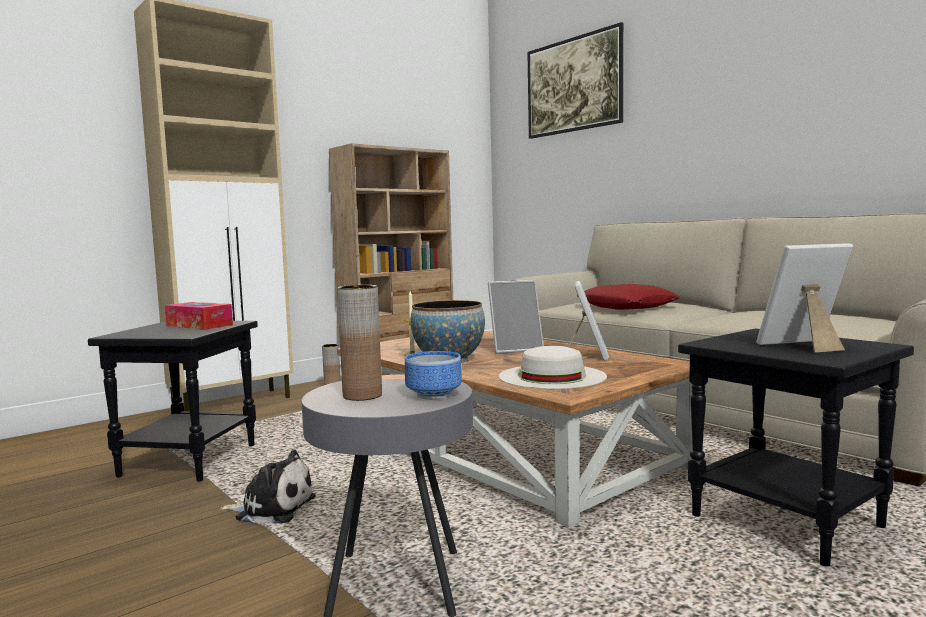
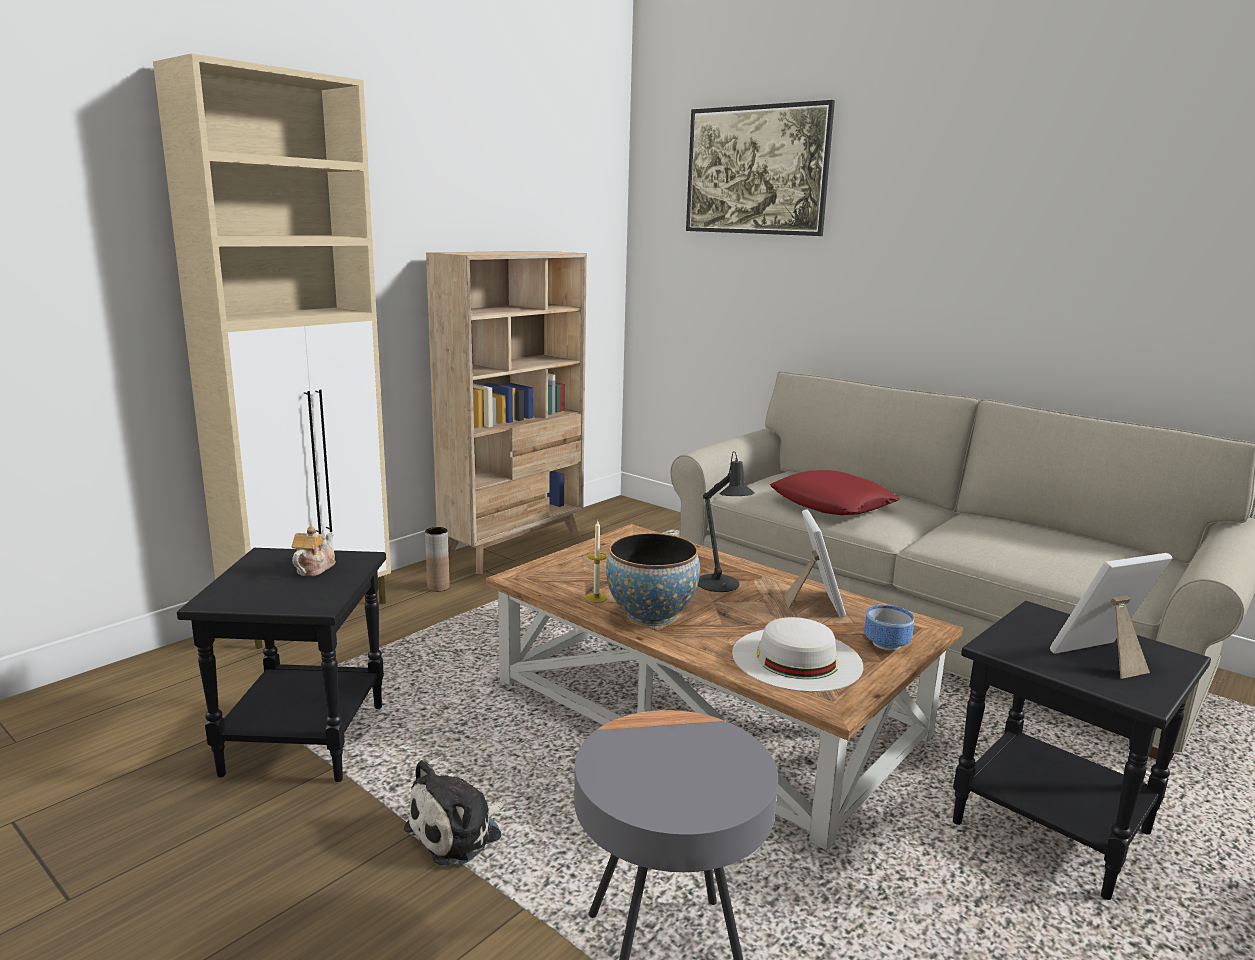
camera: 10 degrees left, 10 degrees up
(199, 325) = (314, 568): tissue box -> teapot
(272, 508) = (459, 831): plush toy -> plush toy turned 135 degrees clockwise
(362, 396) = (650, 775): brown vase -> none
(436, 394) = (738, 771): bowl -> bowl (888, 643)
(515, 349) = (720, 585): picture frame -> black table lamp

